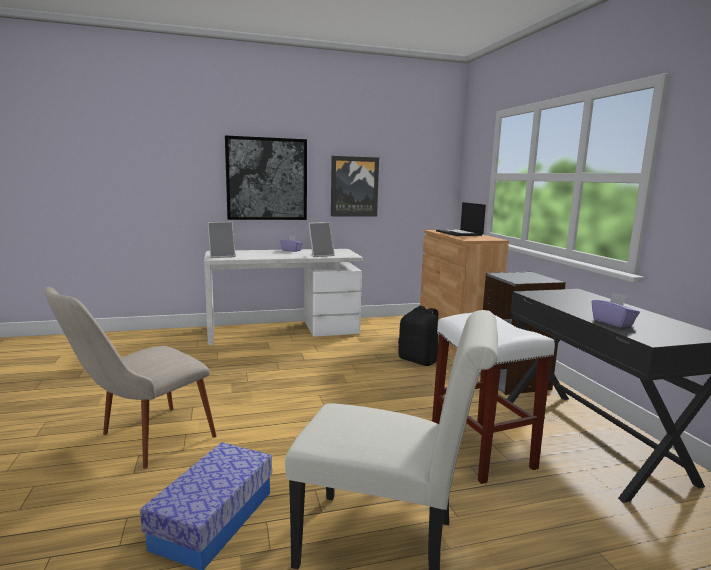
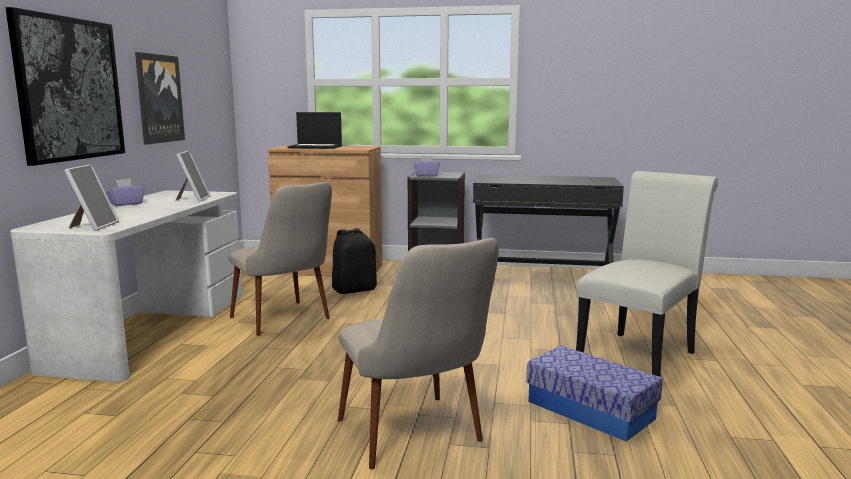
camera: 65 degrees left, 0 degrees up
(325, 357) = (287, 322): none -> beige chair
(480, 451) = (538, 307): white stool -> none
(613, 322) = (573, 182): purple tissue box -> purple tissue box (426, 175)

